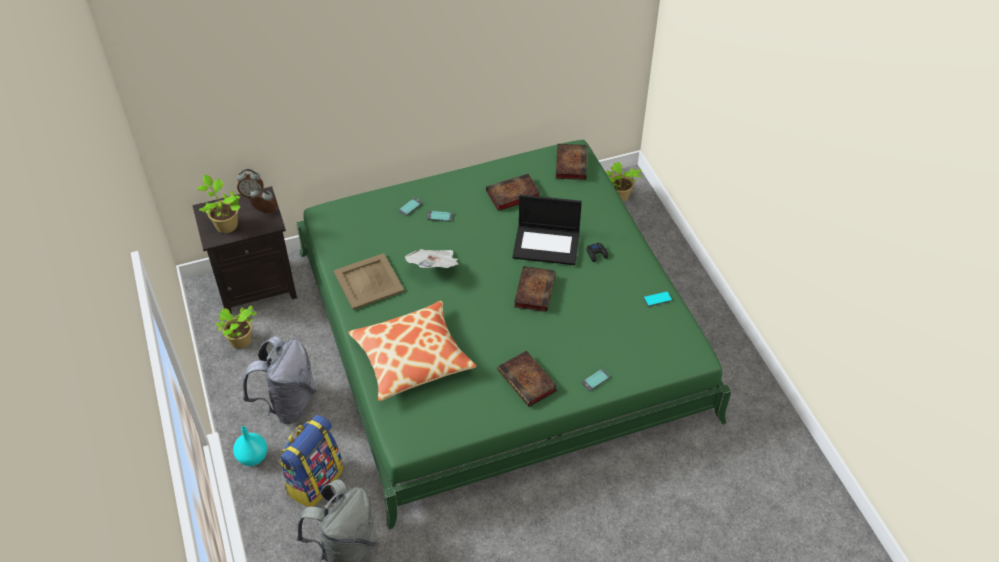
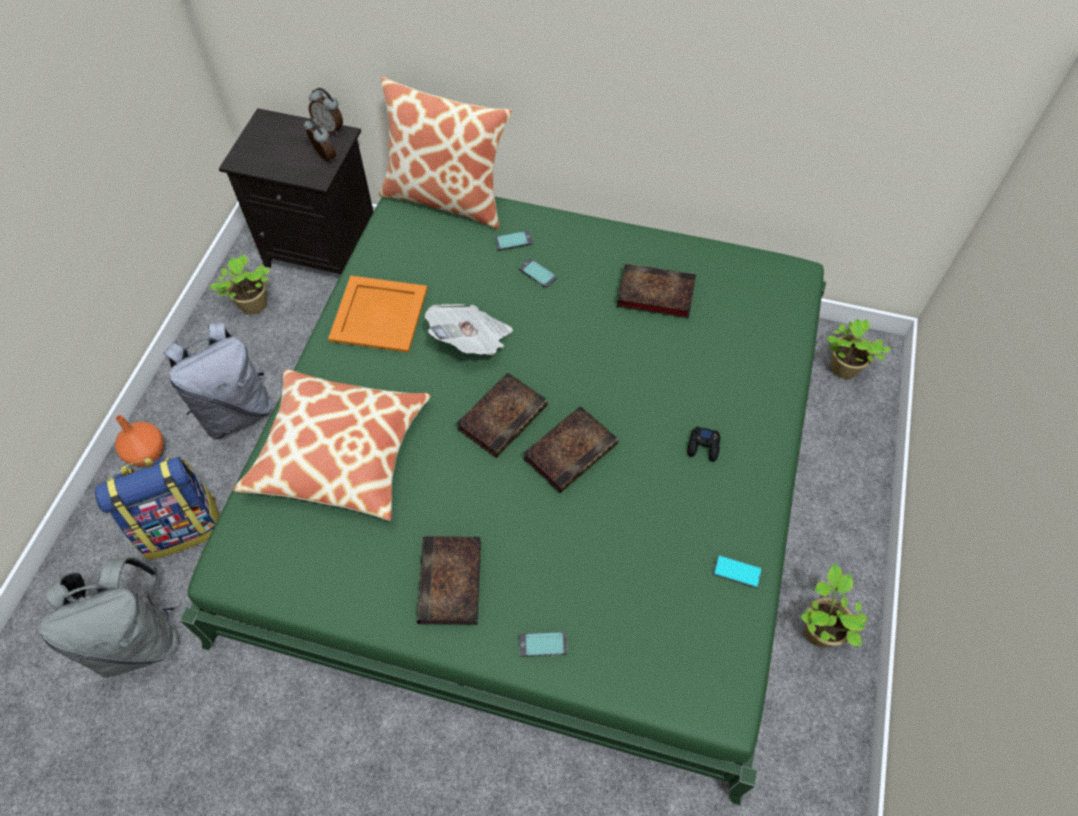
camera: 35 degrees right, 10 degrees up
(225, 224) = (268, 150): potted plant -> potted plant (819, 628)
(252, 457) = (147, 452): turquoise vase -> orange vase
(349, 203) = (446, 197): none -> pillow
(369, 281) = (380, 313): beige tray -> orange tray
(547, 244) = (643, 392): laptop -> none
(570, 163) = (772, 290): book -> book (503, 416)

